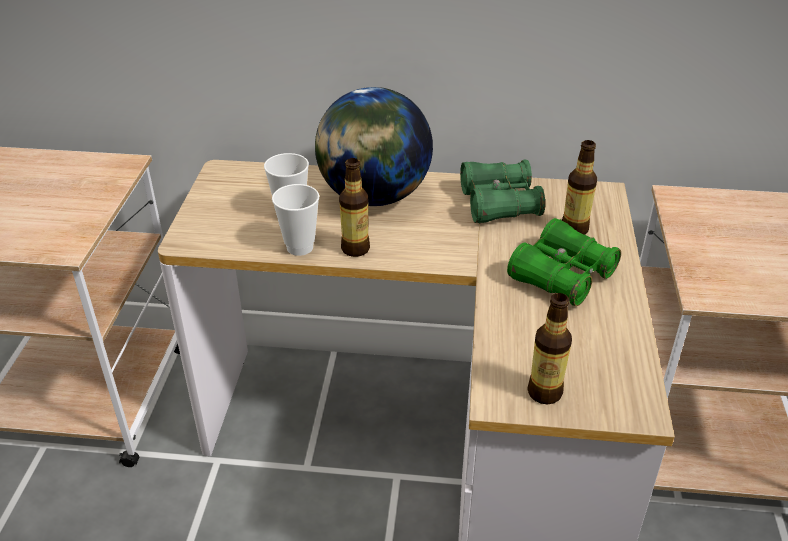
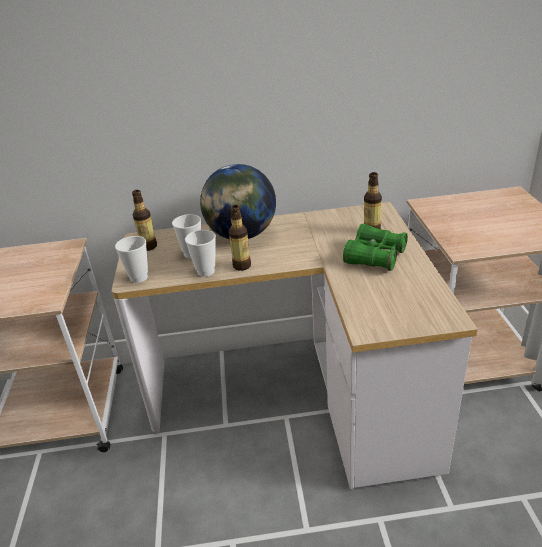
camera: 10 degrees left, 5 degrees down
(202, 237) = (139, 277): none -> cup
(499, 203) = (320, 225): green binoculars -> none
(544, 392) = (391, 321): bottle -> bottle (148, 246)

